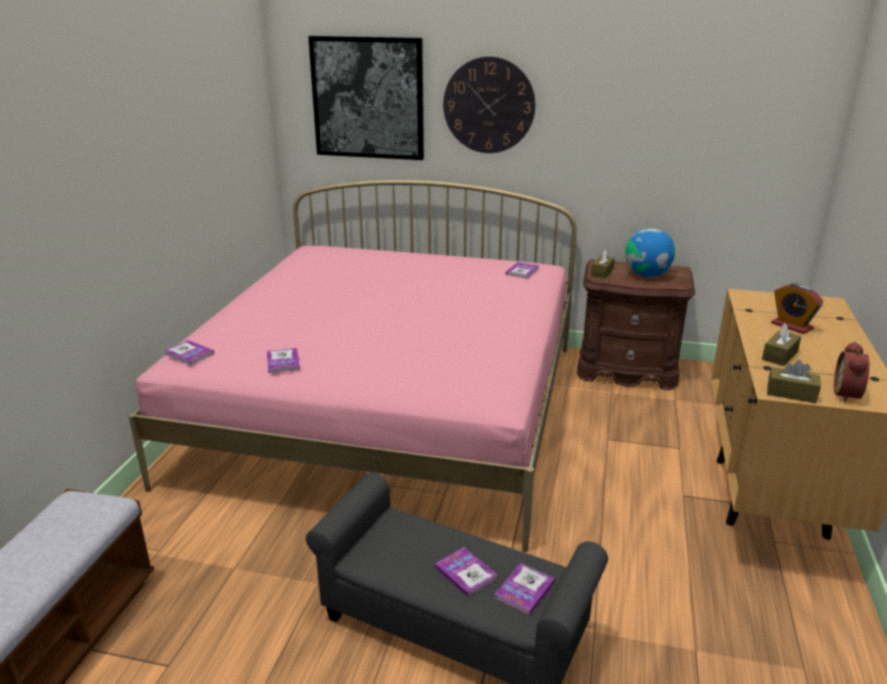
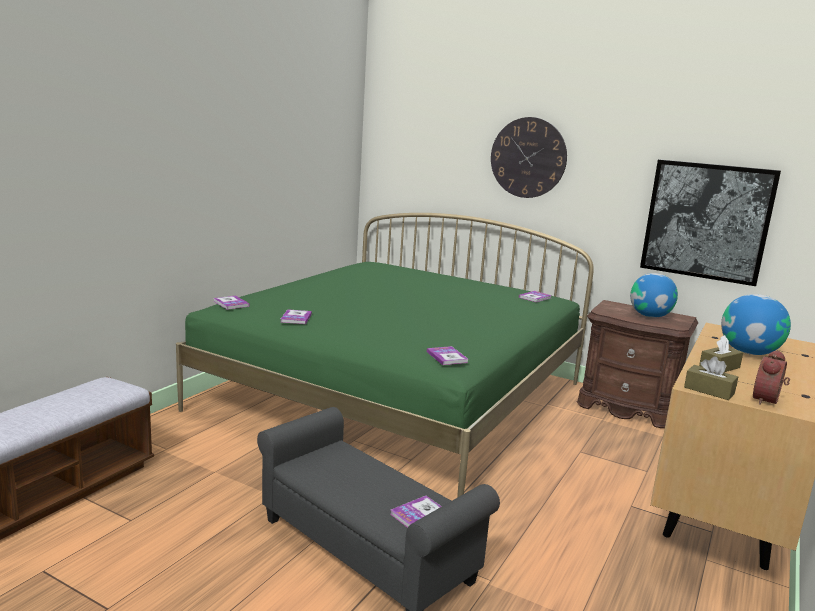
camera: 15 degrees right, 10 degrees down
(368, 98) = (433, 146): picture -> picture (706, 221)
(389, 410) = (396, 396): pink bed -> green bed
(465, 573) = (376, 493): book -> book (447, 357)
(602, 272) = (608, 309): brown tissue box -> none
(791, 326) = (749, 352): alarm clock -> globe

